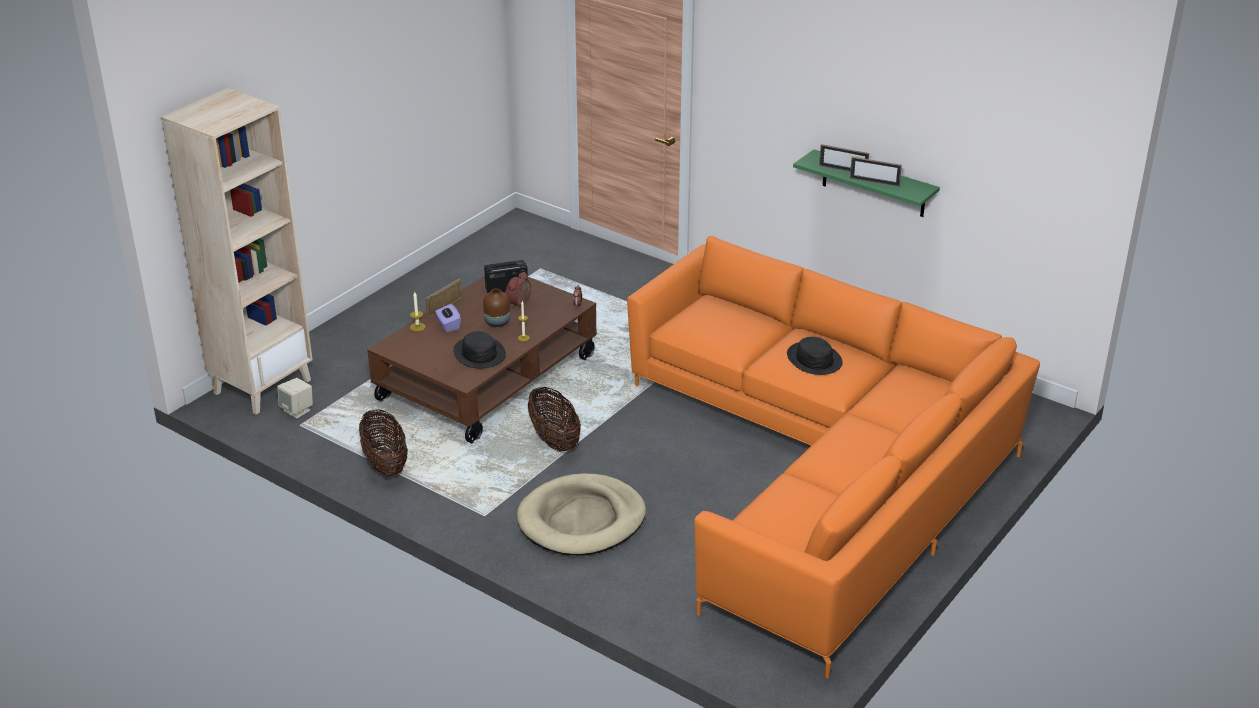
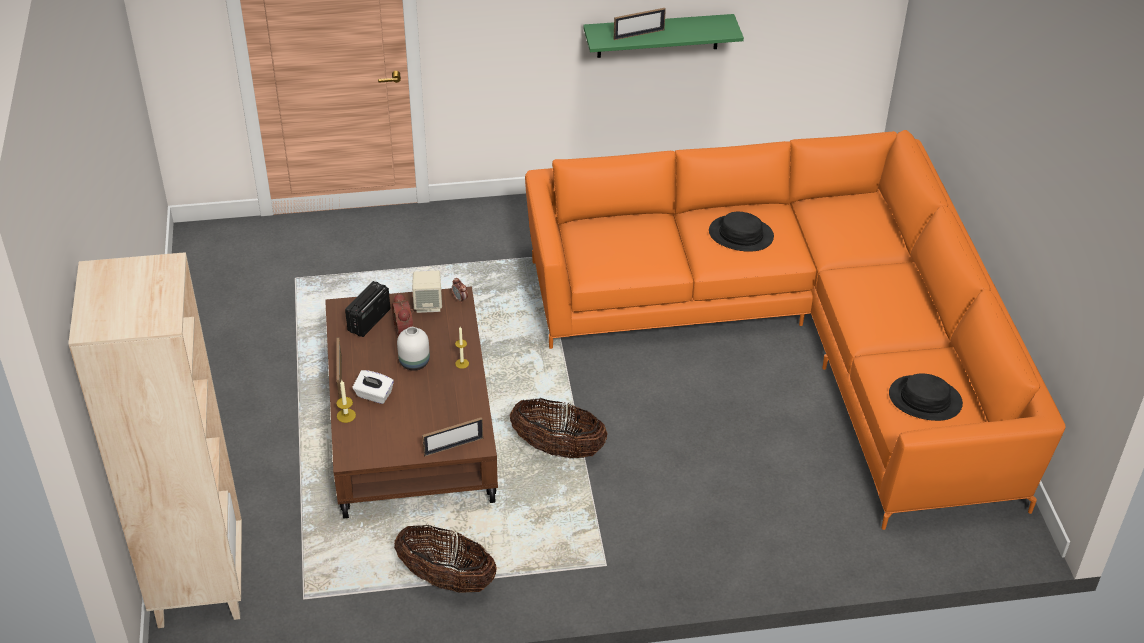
camera: 45 degrees left, 10 degrees up
(297, 410) = (277, 584): beige speaker -> beige speaker (428, 305)
(448, 325) = (374, 395): purple tissue box -> white tissue box
(479, 353) = (447, 406): black hat -> black hat (925, 399)
(497, 322) = (413, 362): brown vase -> white vase
(581, 520) = (687, 509): beige dog bed -> none
(874, 182) = (681, 34): picture frame -> picture frame (453, 446)

